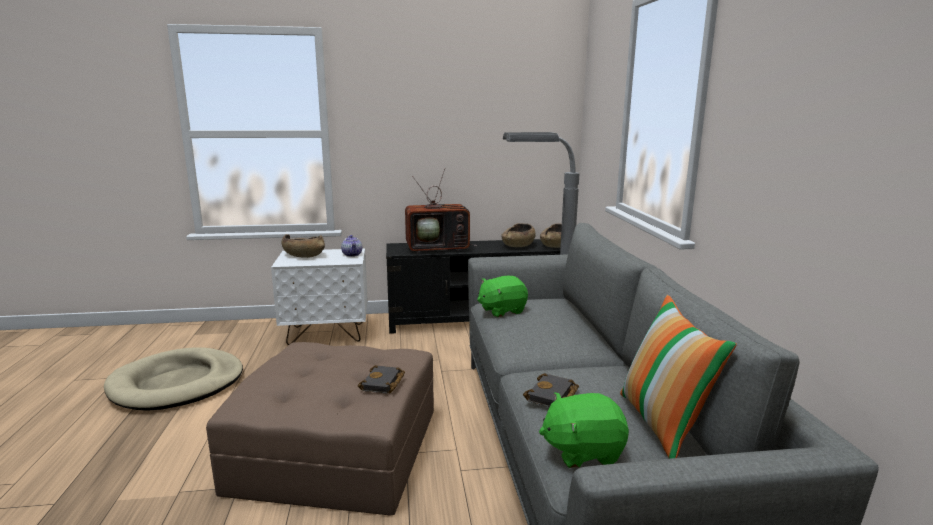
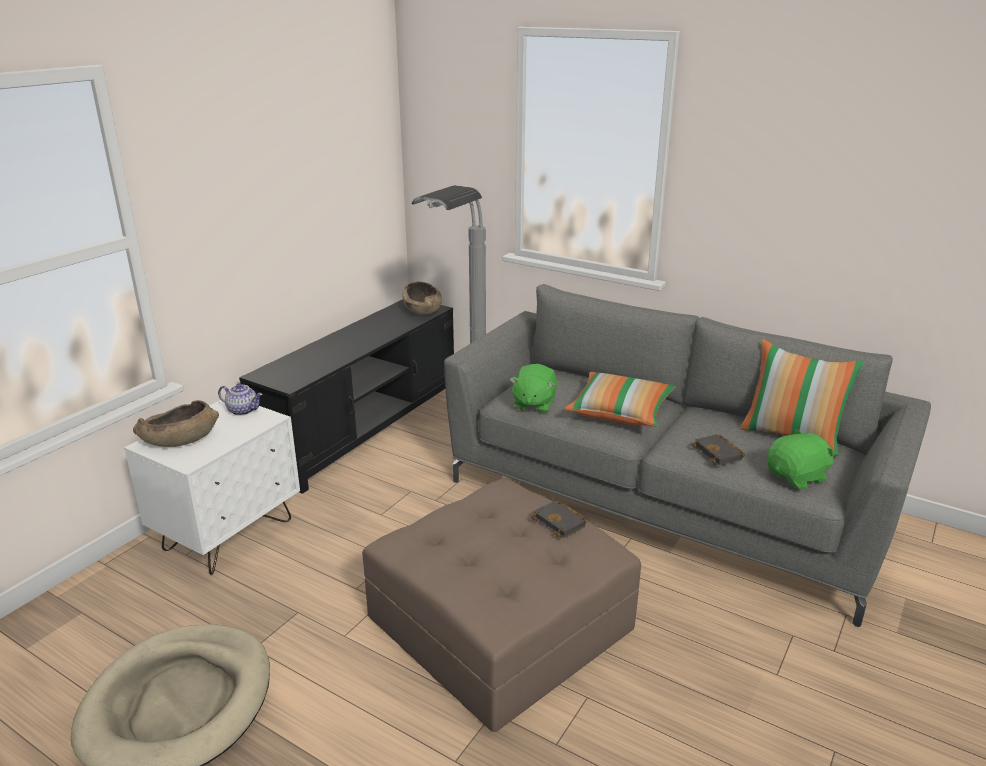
camera: 50 degrees left, 10 degrees up
(439, 248) = (321, 359): television -> none
(518, 245) = (388, 323): brown bowl -> none
(547, 339) = (620, 412): none -> pillow
(582, 451) = (797, 477): green plush toy -> green plush toy turned 150 degrees counterclockwise

